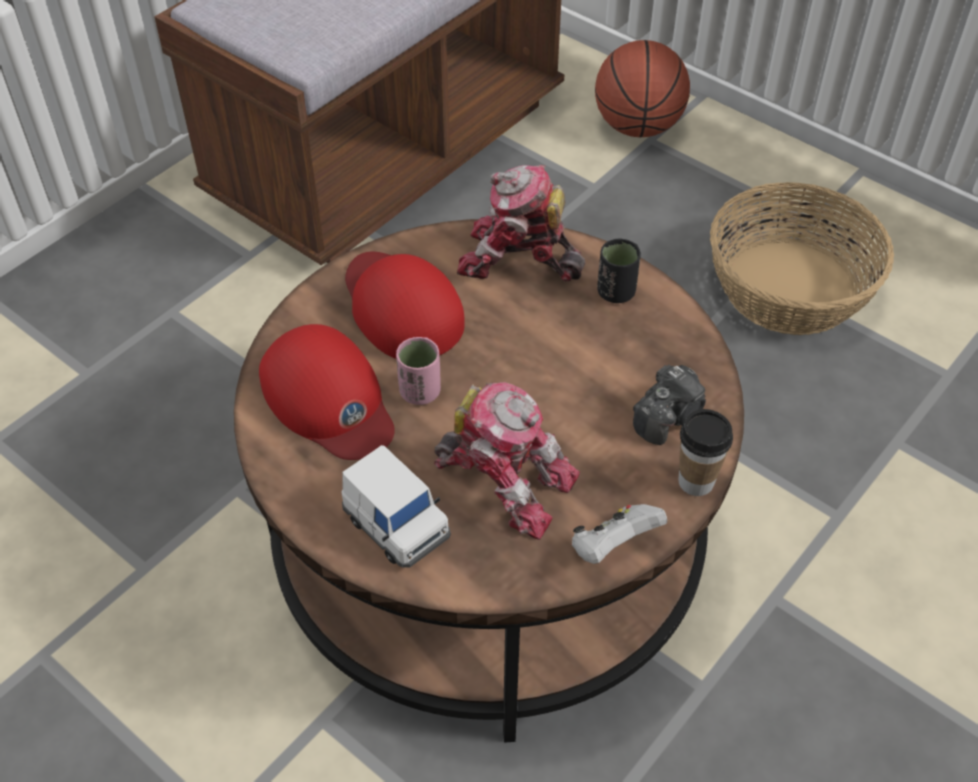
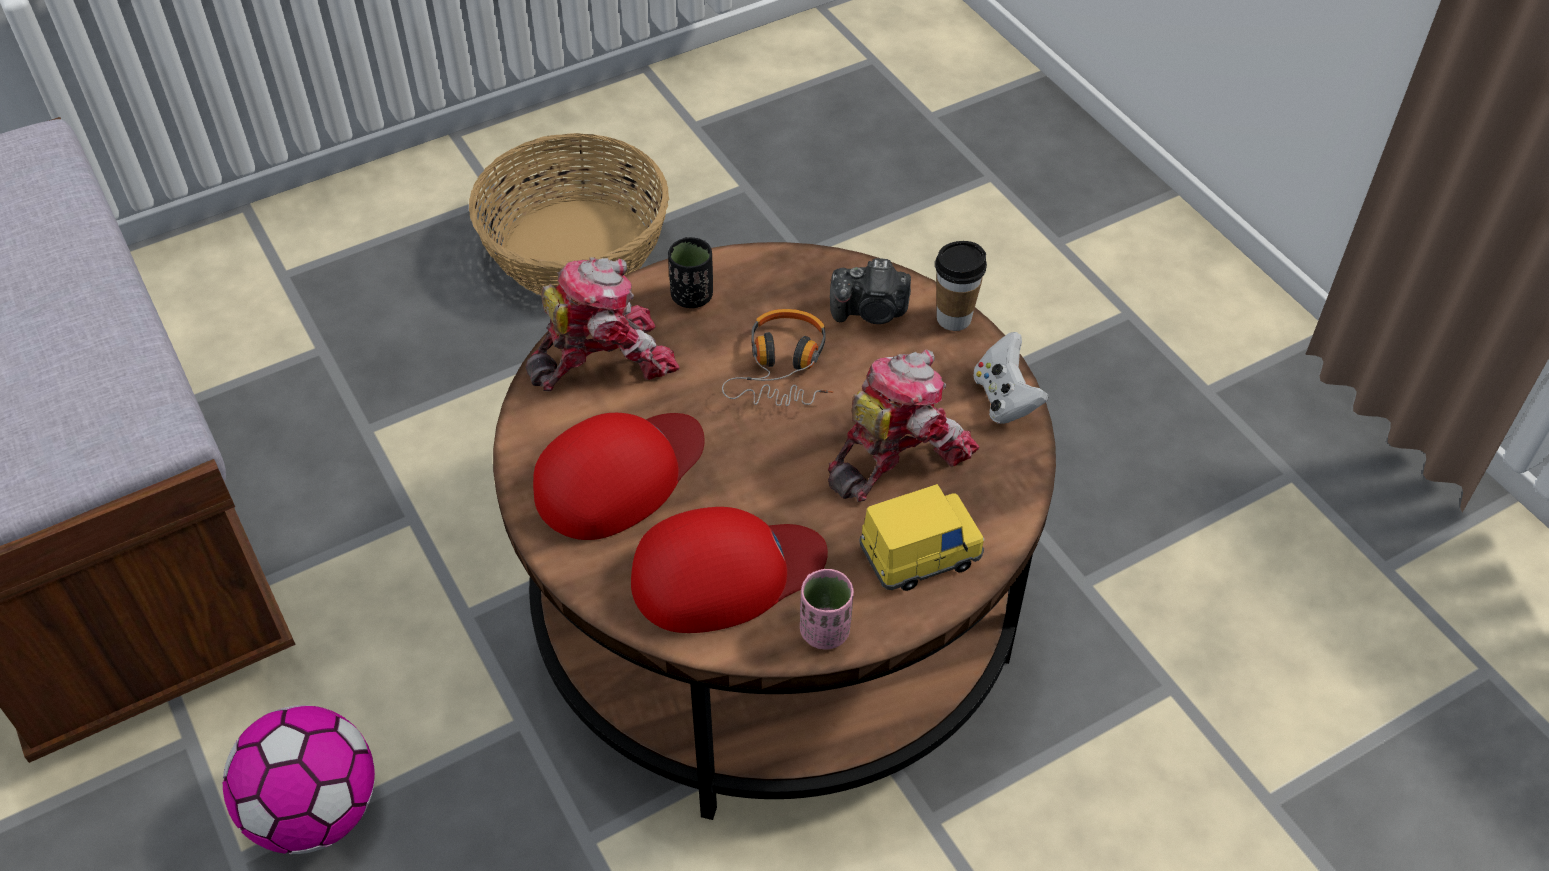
camera: 70 degrees left, 0 degrees up
(216, 335) = (316, 812): none -> football
(396, 526) = (920, 555): white toy car -> yellow toy car
(401, 308) = (619, 475): red cap -> red cap turned 150 degrees clockwise
(420, 392) = (751, 491): pink cup -> pink cup (825, 631)
(518, 260) = (602, 357): toy robot -> toy robot turned 150 degrees counterclockwise
(564, 375) = (783, 369): none -> headphones
(637, 127) = (253, 278): basketball -> none
(669, 417) = (871, 311): camera -> camera turned 120 degrees clockwise

